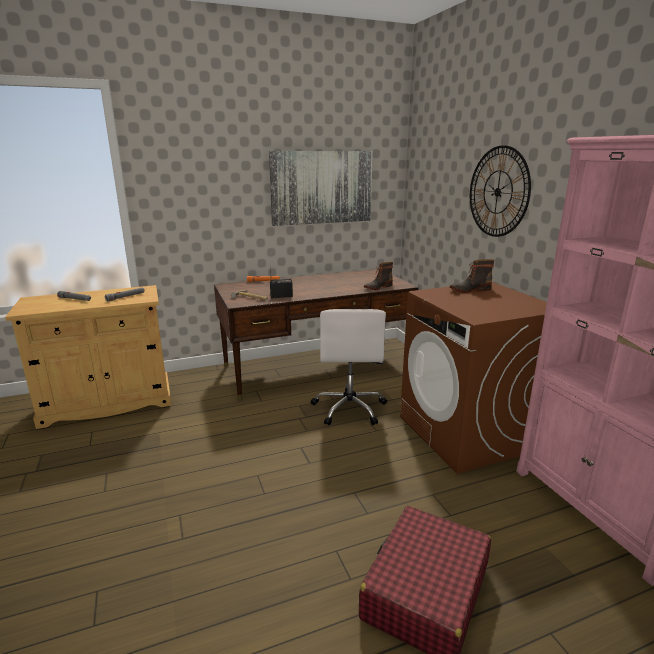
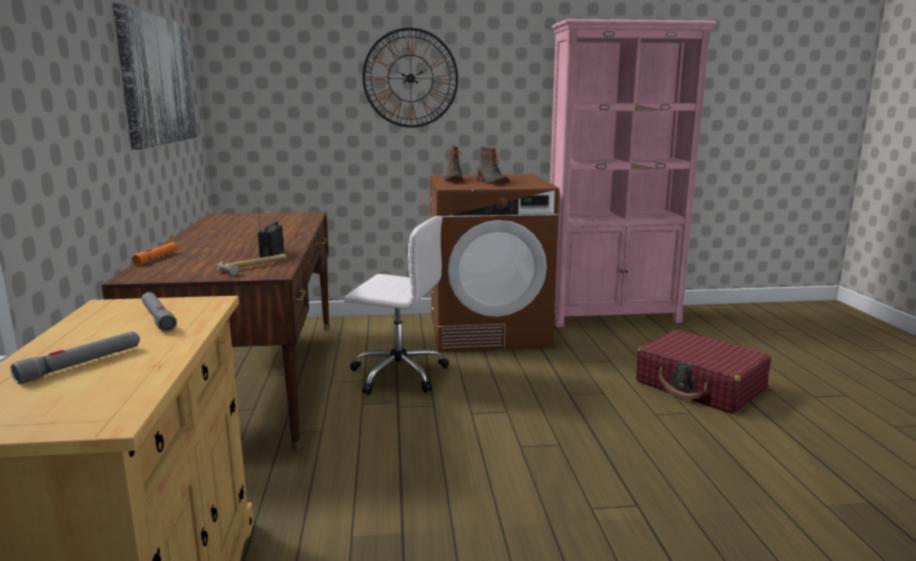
camera: 75 degrees left, 5 degrees down
(377, 287) = (302, 221): boot -> boot (491, 182)

